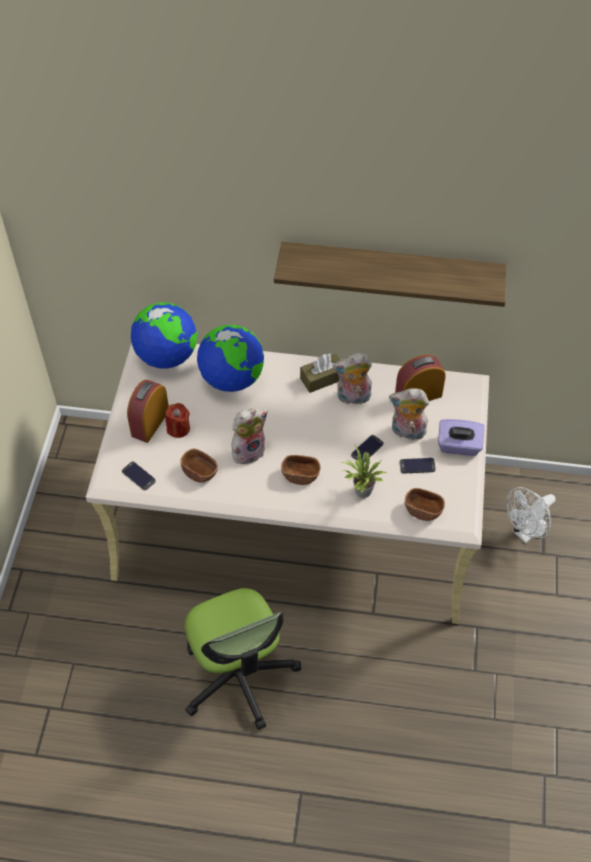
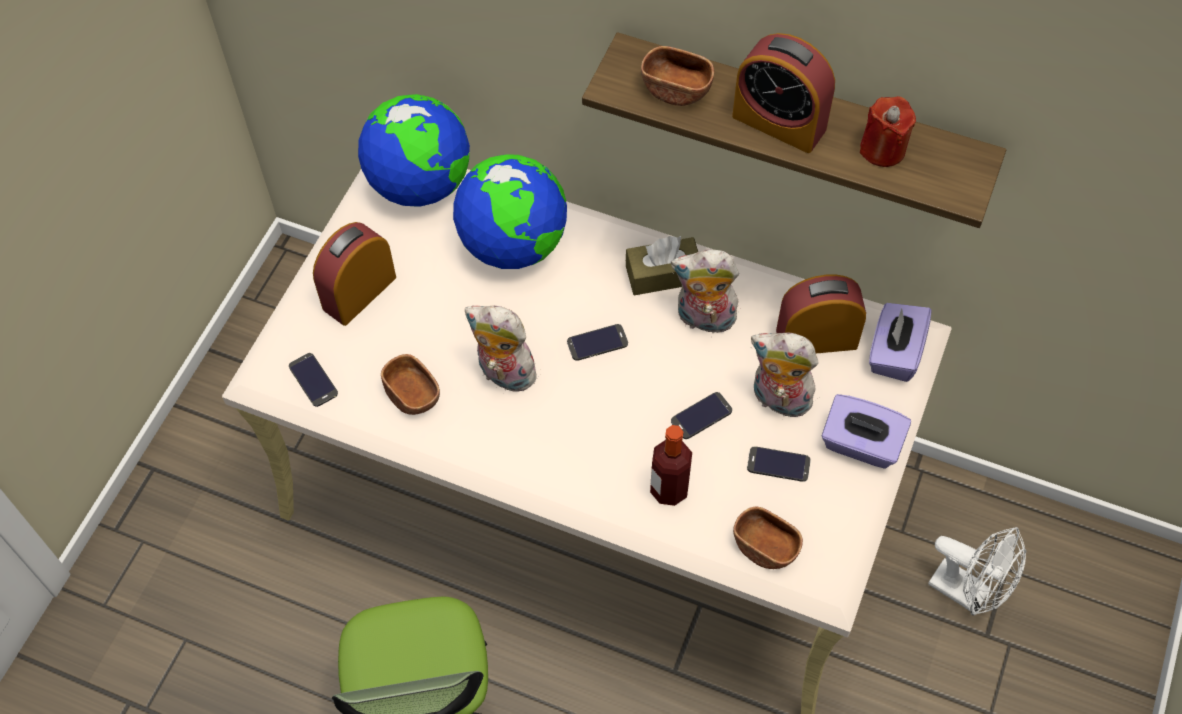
camera: 15 degrees right, 5 degrees up
(178, 428) = (401, 312): red candle -> red candle (882, 149)
(248, 450) = (503, 374): plush toy -> plush toy turned 135 degrees counterclockwise
(297, 422) = (597, 343): none -> phone
(300, 475) = (576, 437): brown bowl -> brown bowl (676, 89)
(361, 491) = (669, 489): potted plant -> bottle
(384, 272) = (779, 122): none -> alarm clock
(463, 395) = (894, 353): none -> purple tissue box
(526, 532) = (968, 592): white fan -> white fan turned 120 degrees counterclockwise

